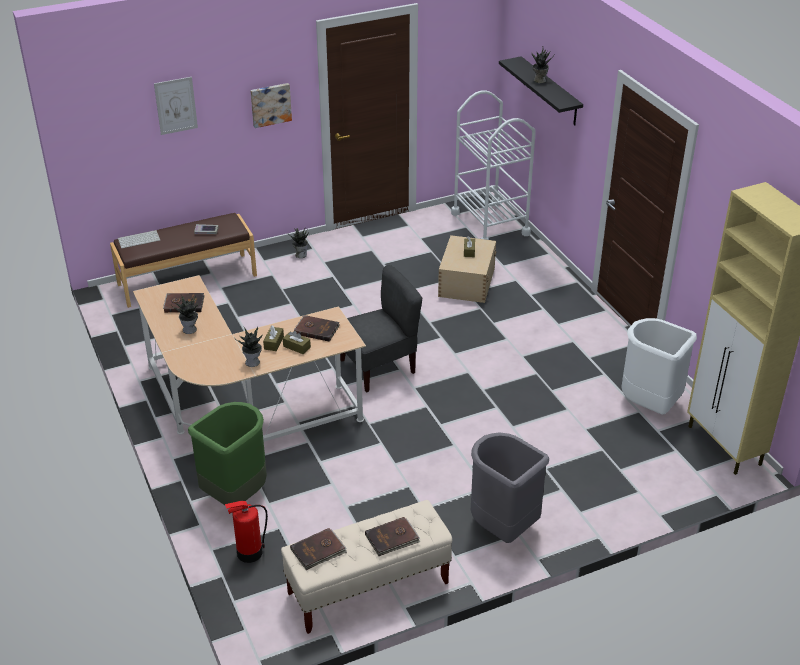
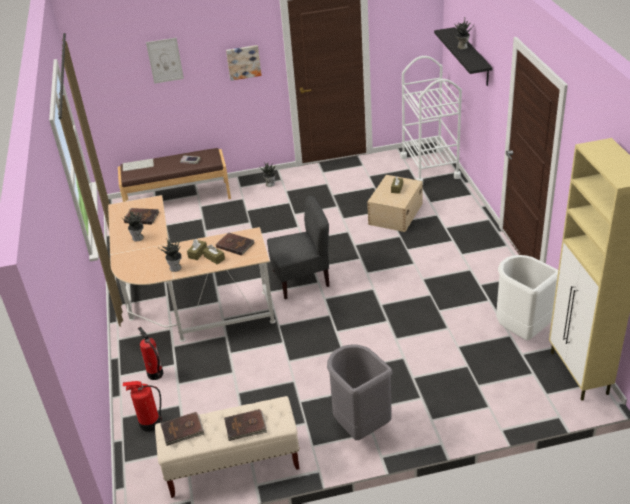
camera: 15 degrees right, 0 degrees up
(235, 495) = (155, 374): green trash can -> fire extinguisher

